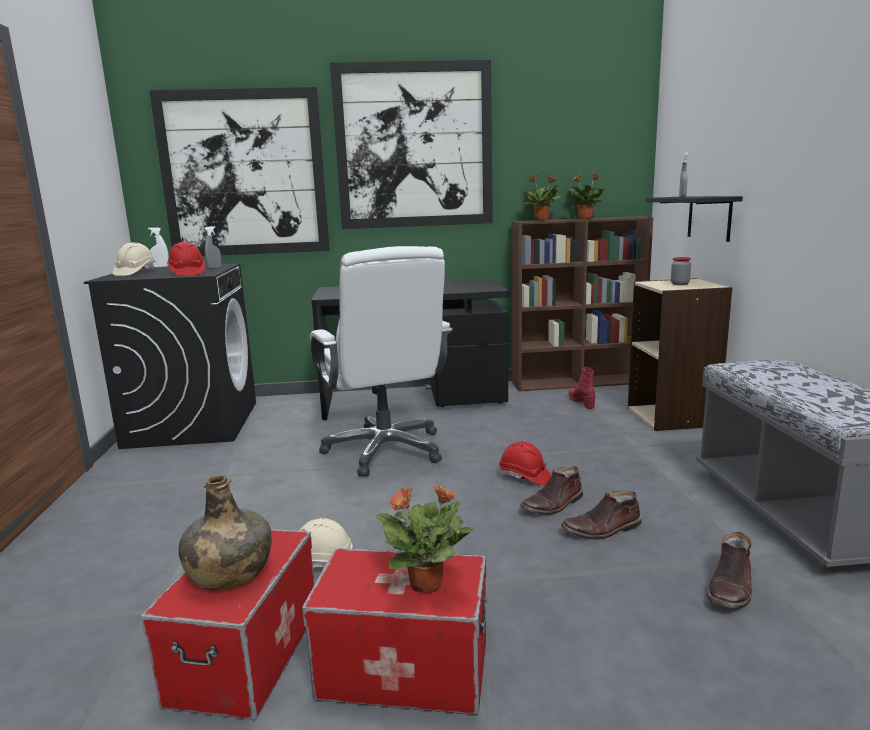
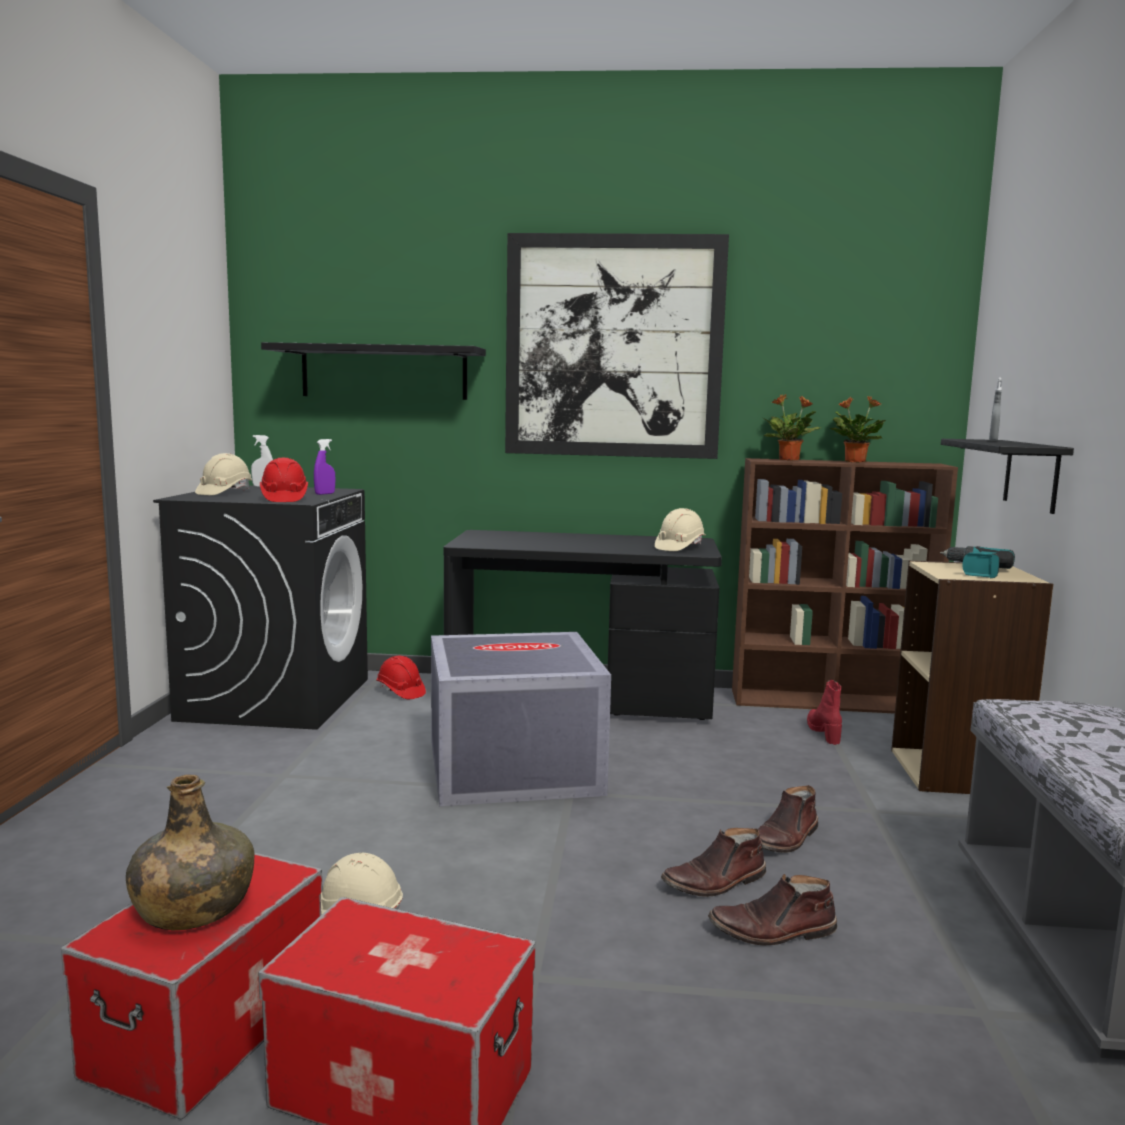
camera: 10 degrees right, 5 degrees down
(214, 268) = (325, 494): grey spray bottle -> purple spray bottle
(244, 174) = (384, 372): picture -> black shelf
(385, 450) = (511, 768): white office chair -> grey storage box
(427, 584) = (436, 968): potted plant -> none
(476, 286) = (679, 547): none -> beige hard hat
(524, 477) = (690, 834): red hard hat -> red hard hat (400, 692)
(679, 284) = (975, 571): jar -> power drill
(731, 588) = (937, 1056): brown boot -> brown boot (785, 839)

